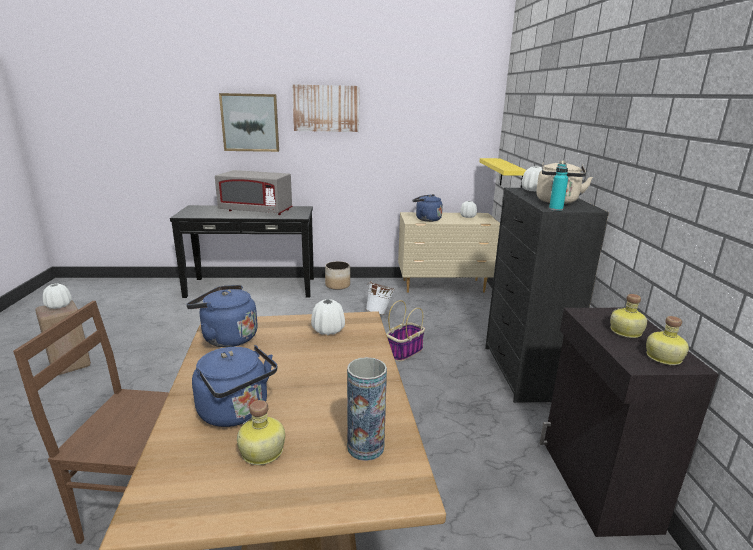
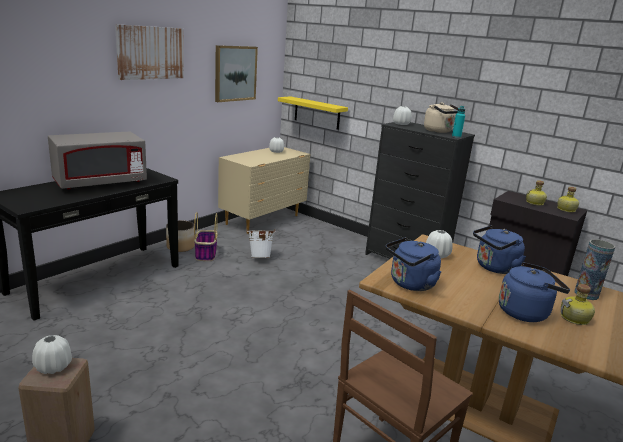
camera: 50 degrees left, 0 degrees up
(250, 122) = (66, 72): picture -> picture (235, 73)
(404, 351) = (329, 277): basket -> basket (206, 254)
(426, 219) = (256, 160): blue kettle -> blue kettle (494, 268)

